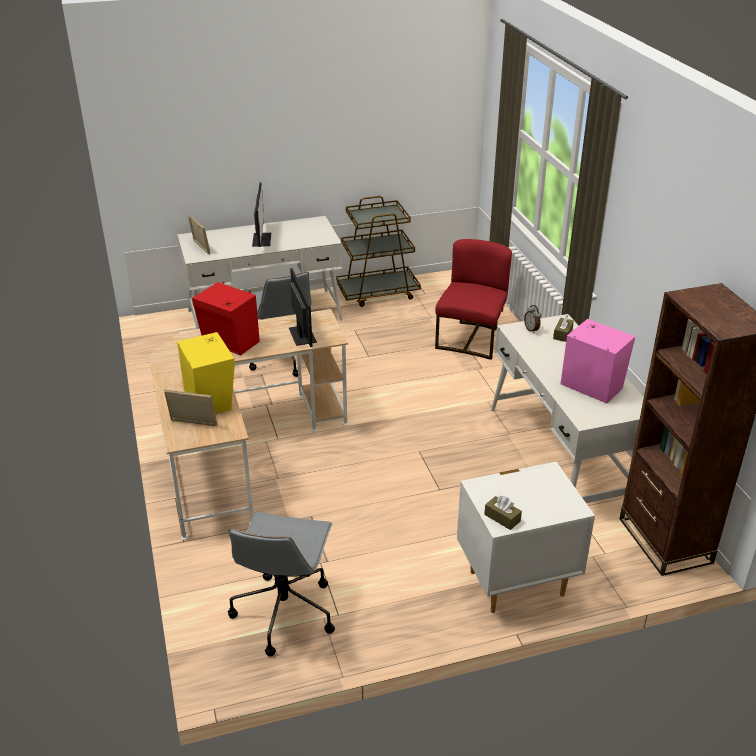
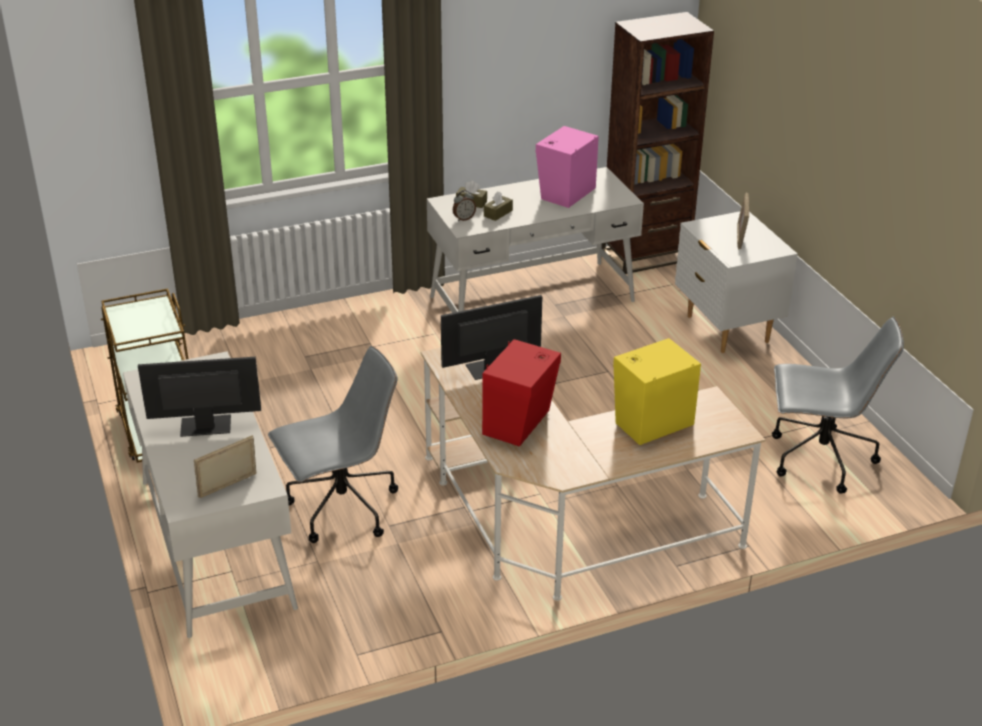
camera: 95 degrees left, 0 degrees up
(193, 423) = (705, 427): picture frame -> picture frame (741, 237)
(471, 339) = (302, 350): red chair -> none
(502, 518) = (770, 248): brown tissue box -> brown tissue box (498, 213)

